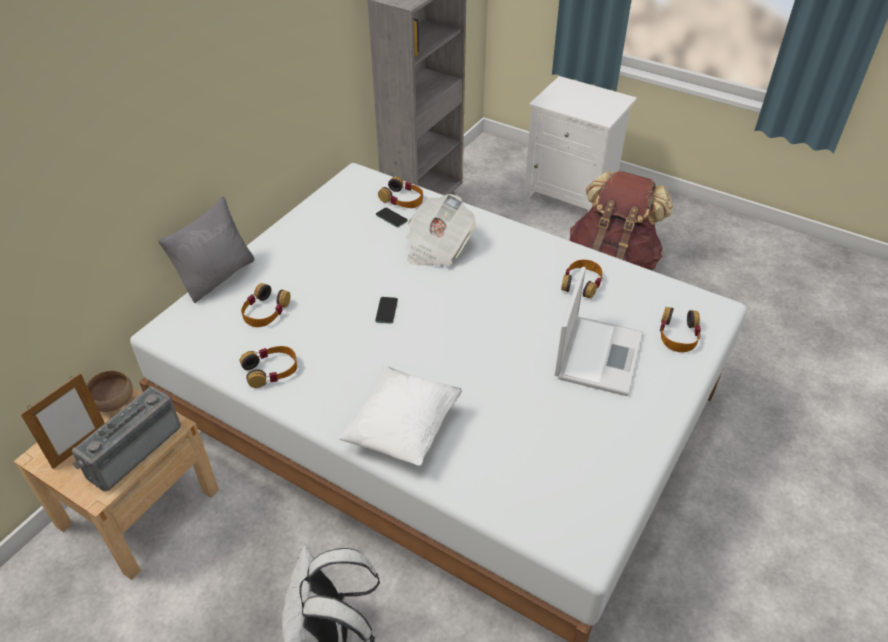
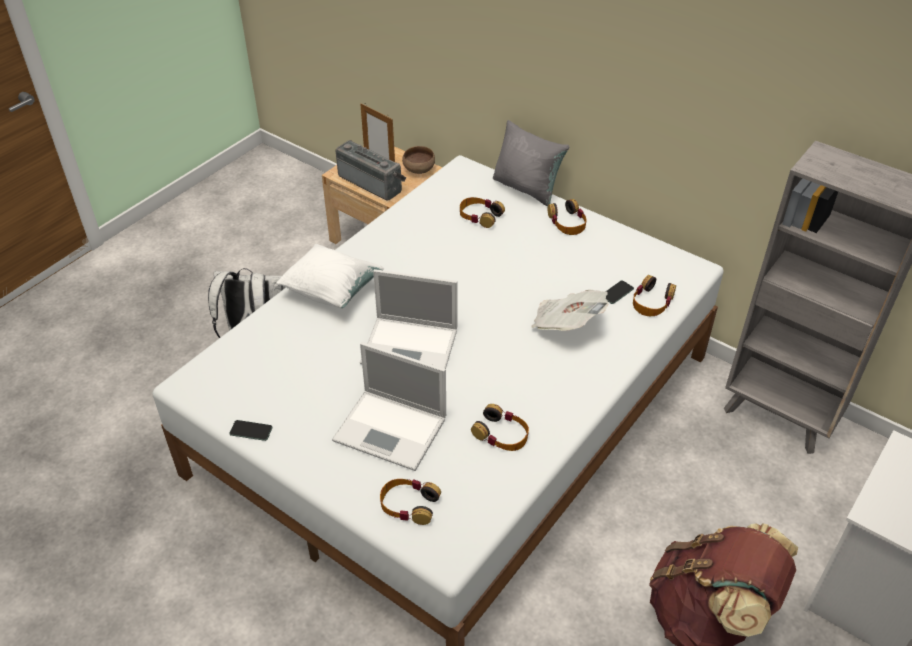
camera: 95 degrees right, 0 degrees up
(271, 370) = (410, 222): headphones -> headphones (567, 222)
(386, 310) = (473, 285): phone -> phone (251, 431)
(485, 350) = (411, 347): none -> laptop

